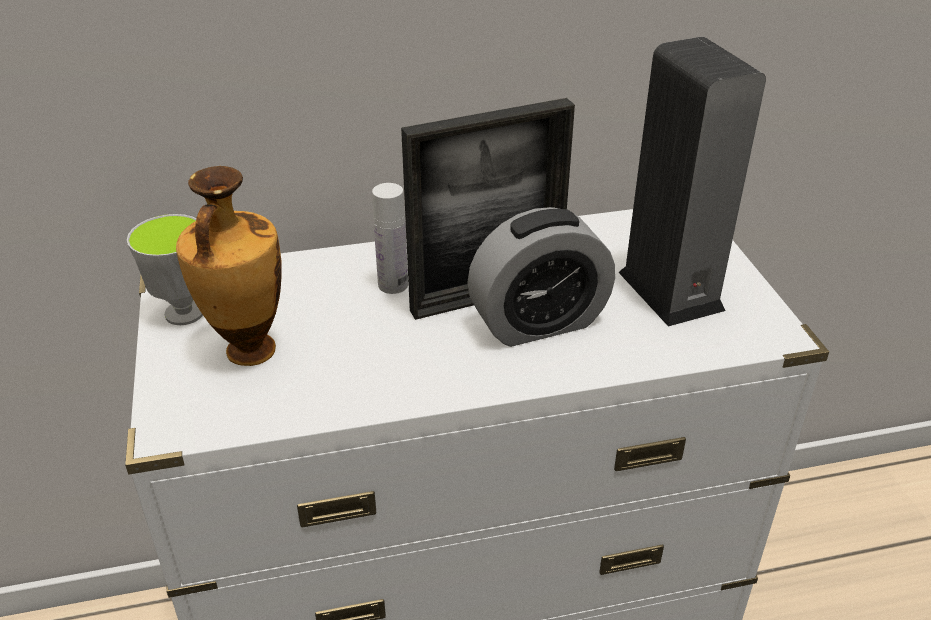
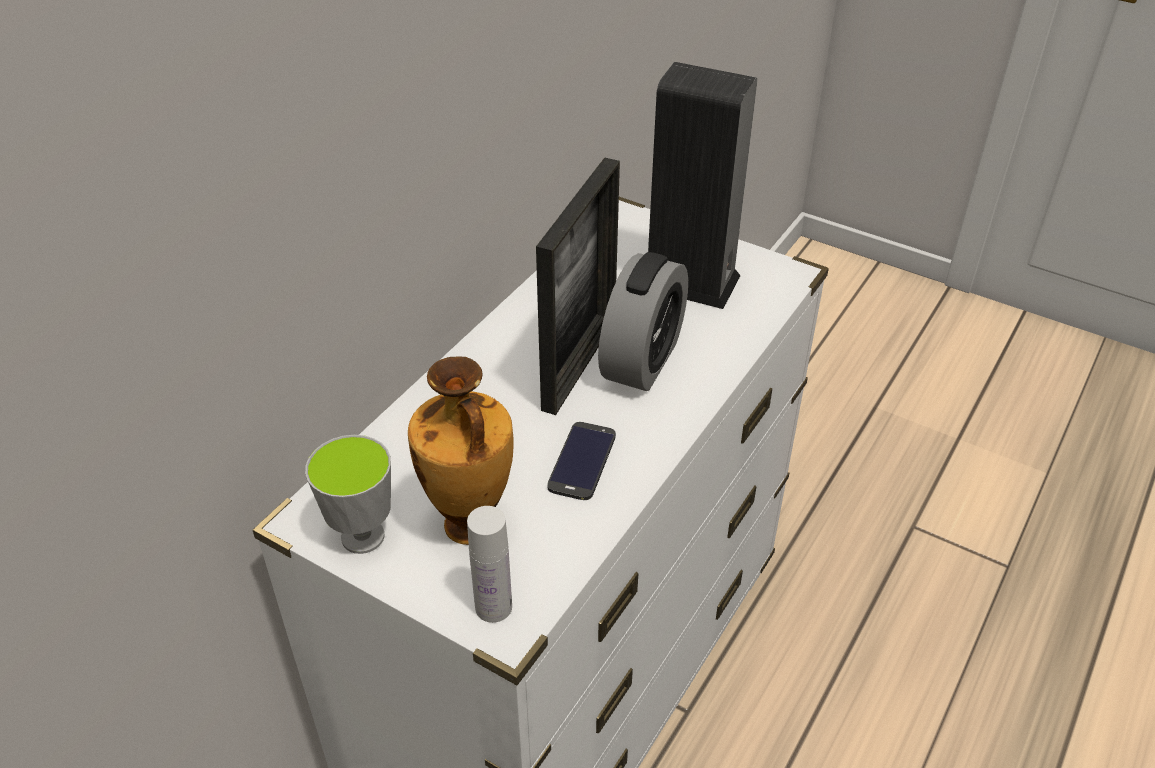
camera: 45 degrees left, 5 degrees up
(384, 361) = (582, 461): none -> phone
(393, 285) = (497, 399): white bottle -> white bottle (493, 607)

